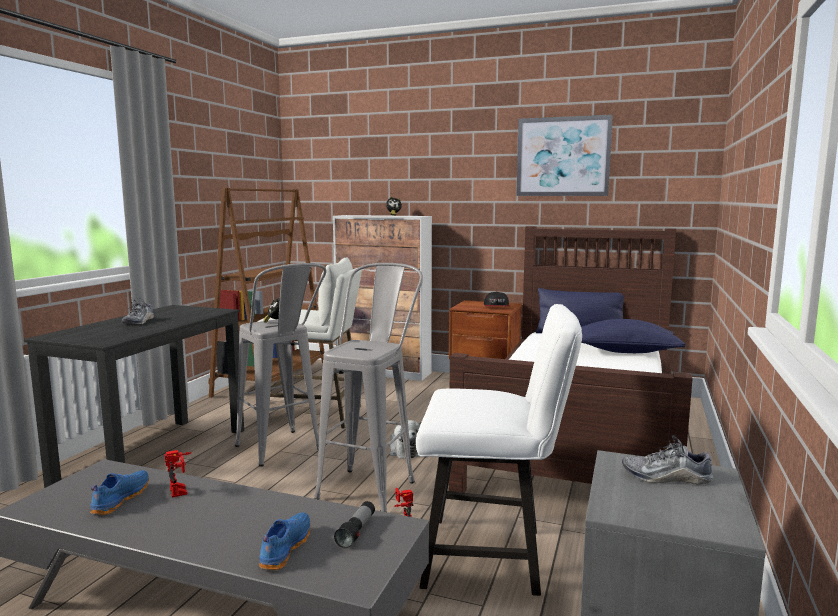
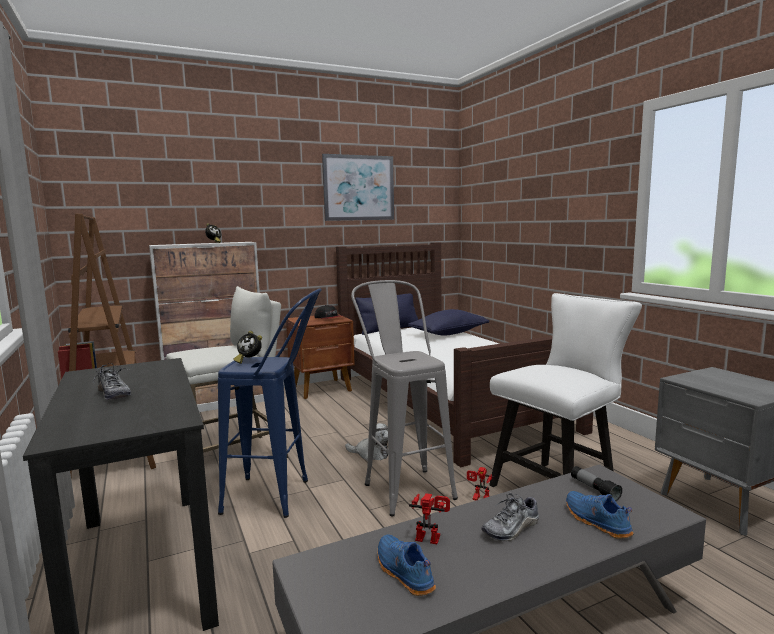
camera: 45 degrees left, 0 degrees up
(284, 452) = (280, 497): grey stool -> blue stool
(666, 477) = (714, 378): shoe -> shoe (511, 528)

